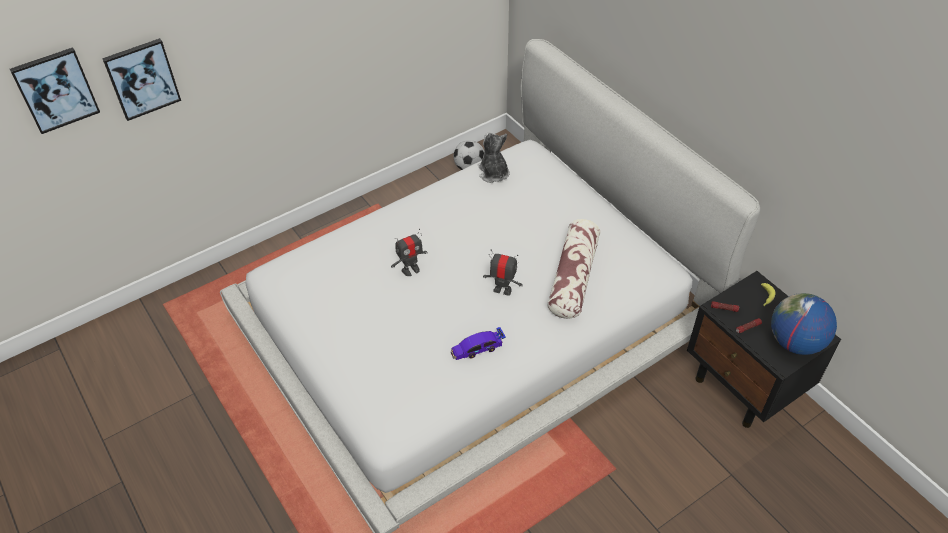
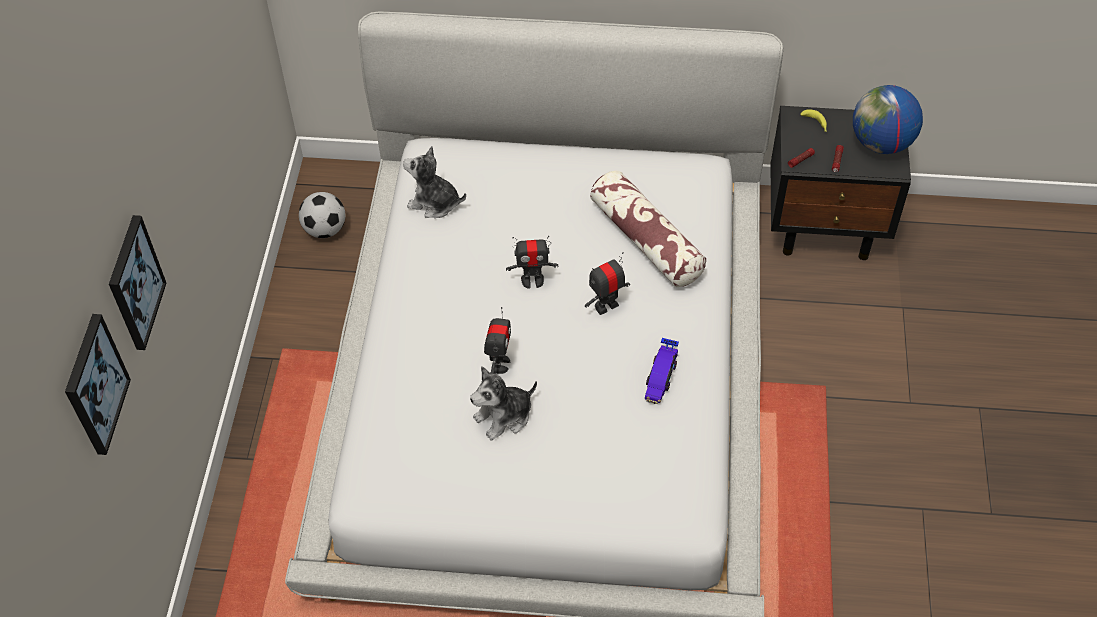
camera: 50 degrees left, 5 degrees up
(55, 90) = (46, 478): picture -> picture (134, 283)
(376, 295) = (504, 416): none -> plush toy
(485, 246) = (532, 280): none -> toy robot

